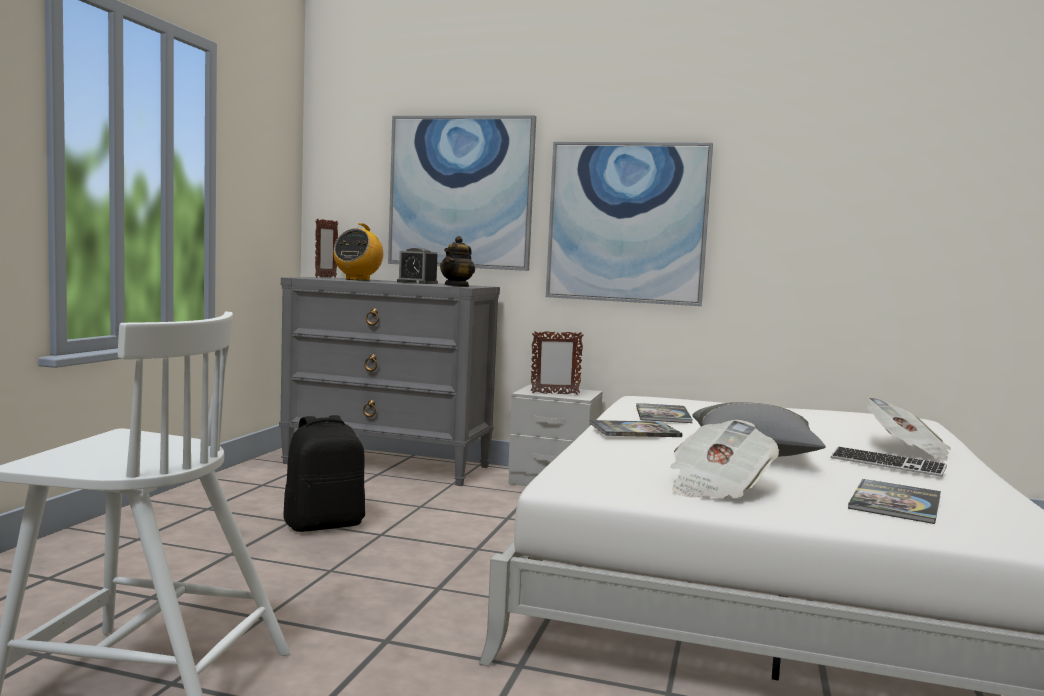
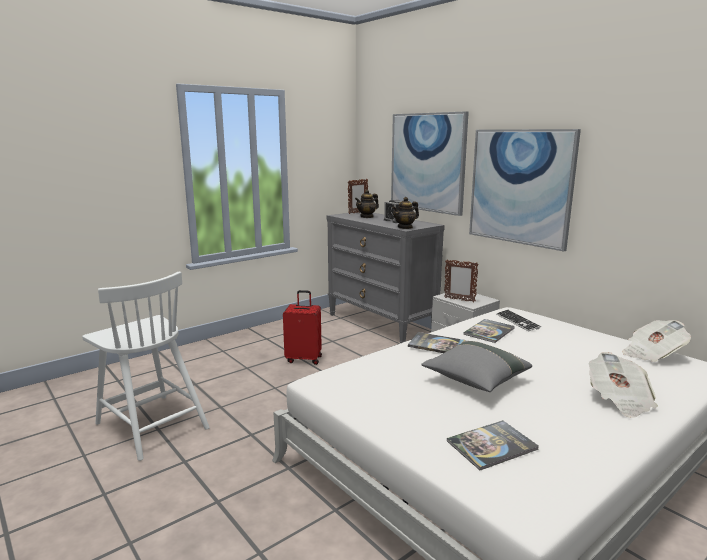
camera: 35 degrees right, 10 degrees up
(324, 524) = (304, 359): black backpack -> red suitcase
(357, 280) = (367, 217): radio -> teapot
(716, 488) = (396, 403): newspaper -> newspaper (651, 354)
(887, 464) = (564, 410): keyboard -> keyboard (517, 321)

